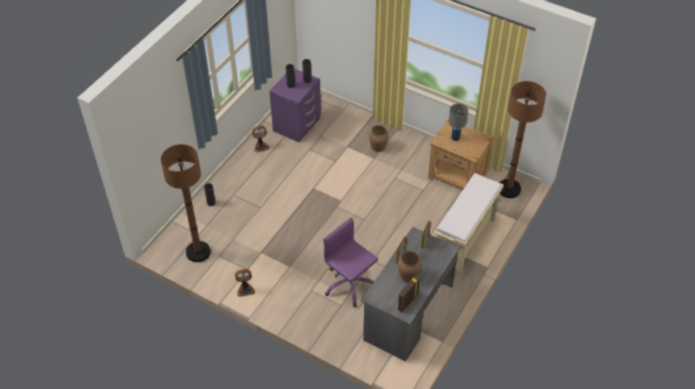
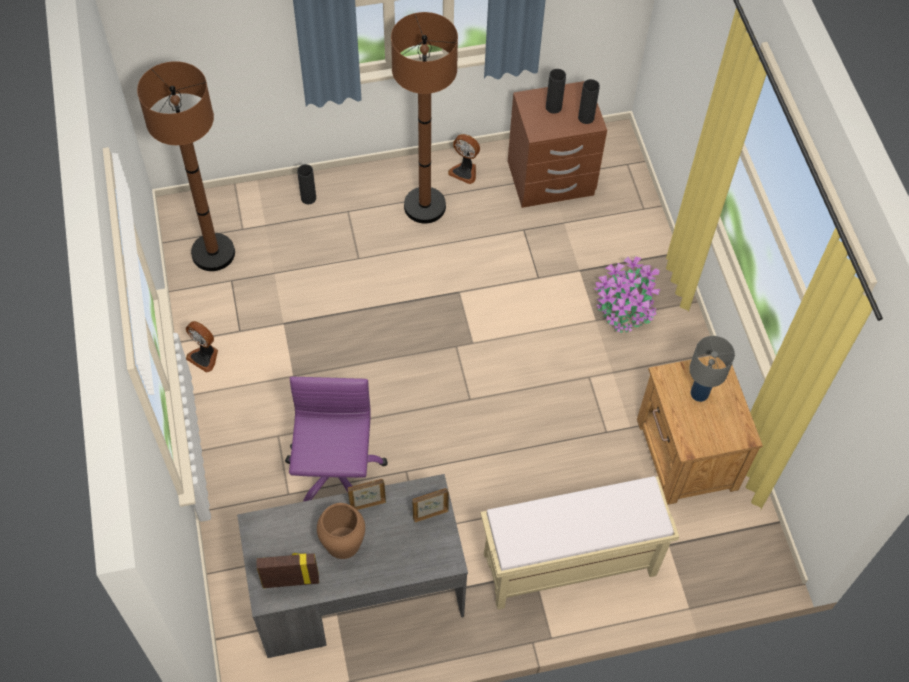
camera: 45 degrees right, 10 degrees up
(297, 125) = (551, 180): purple nightstand -> brown nightstand
(378, 146) = (624, 308): brown vase -> potted plant
(509, 189) = (740, 549): brown floor lamp -> brown floor lamp (424, 206)

